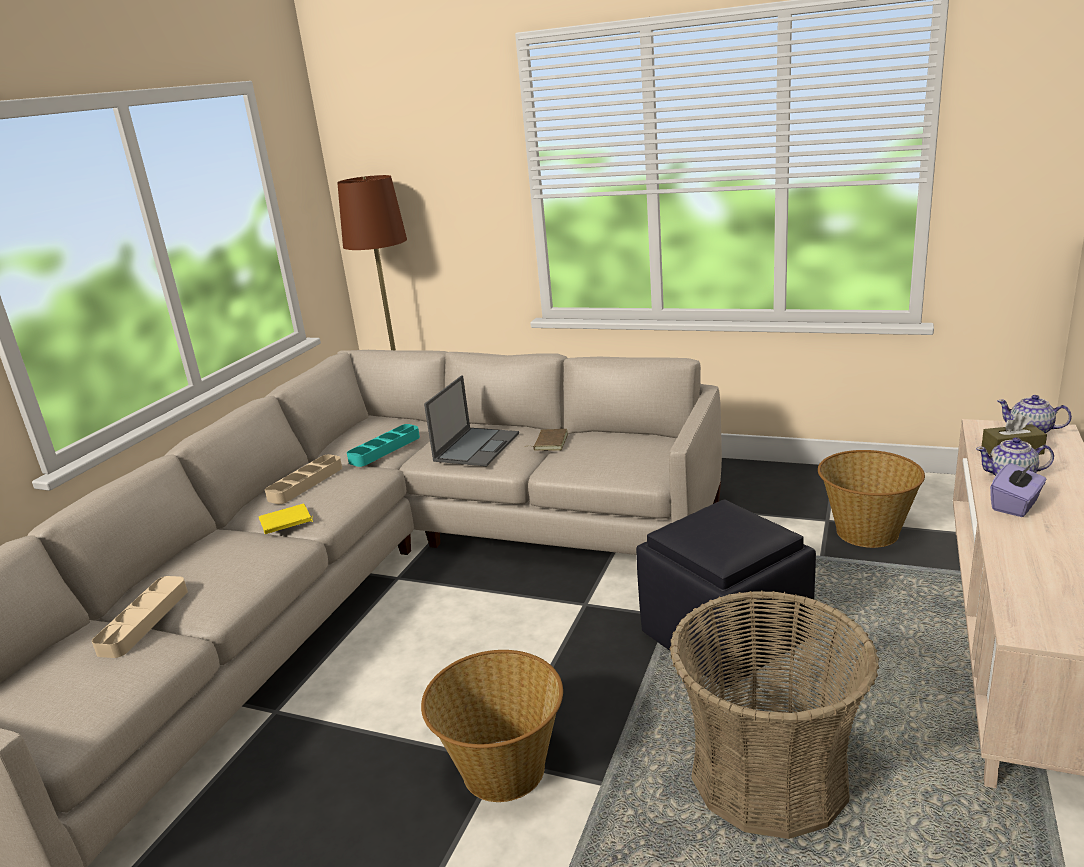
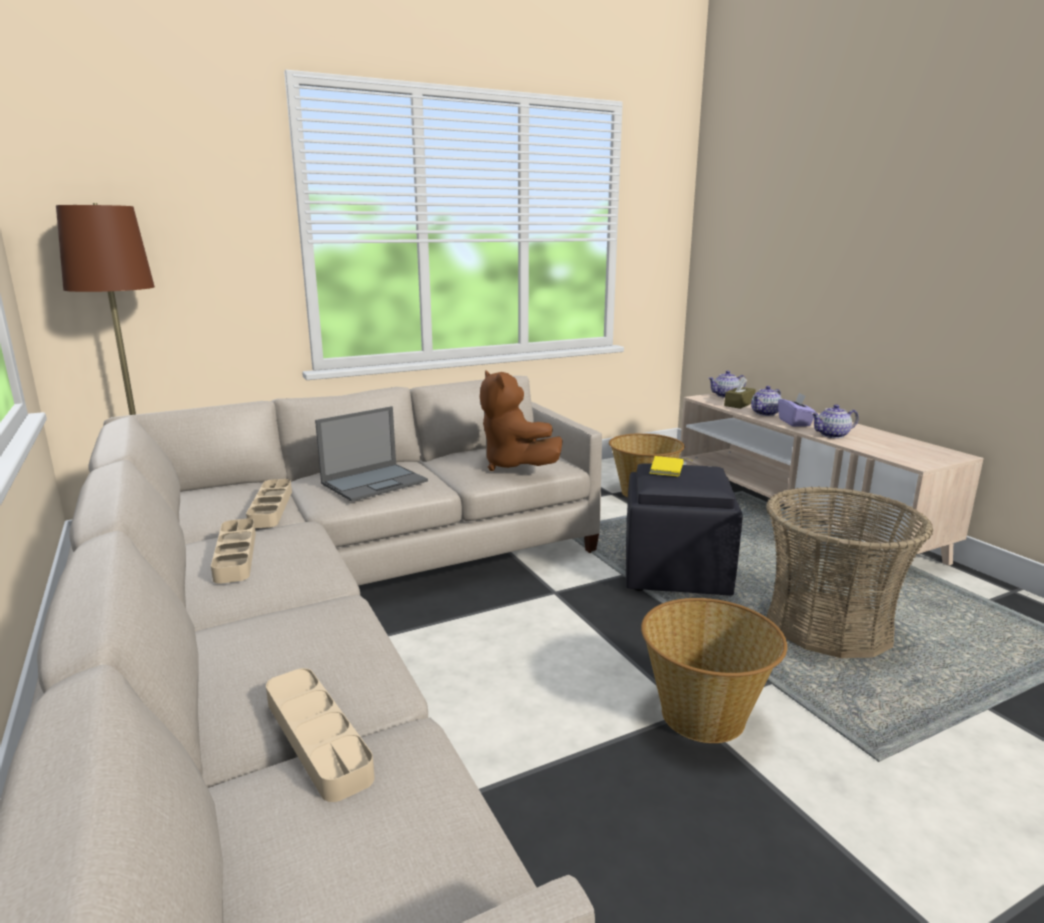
camera: 50 degrees left, 5 degrees down
(286, 522) = (292, 590): yellow book -> yellow book (668, 469)
(385, 449) = (271, 508): turquoise tray -> beige tray
(477, 446) = (375, 482): laptop -> laptop turned 75 degrees clockwise
(549, 442) = (435, 466): brown book -> none
(604, 462) = (514, 465): none -> brown plush toy
(1018, 542) = (832, 435): none -> teapot

